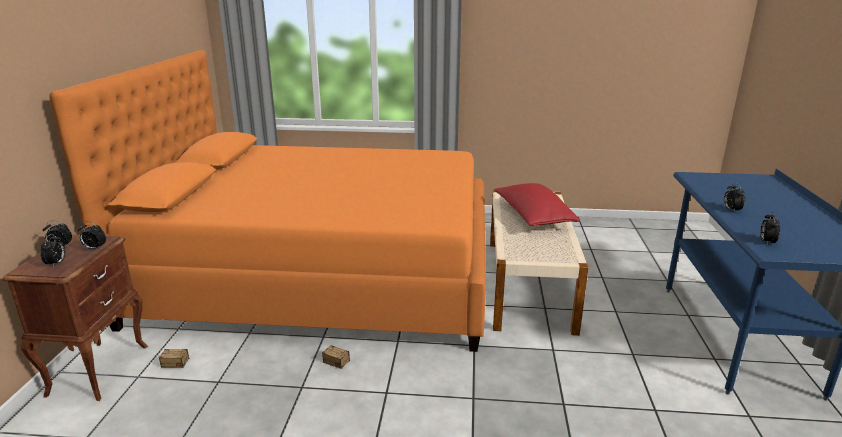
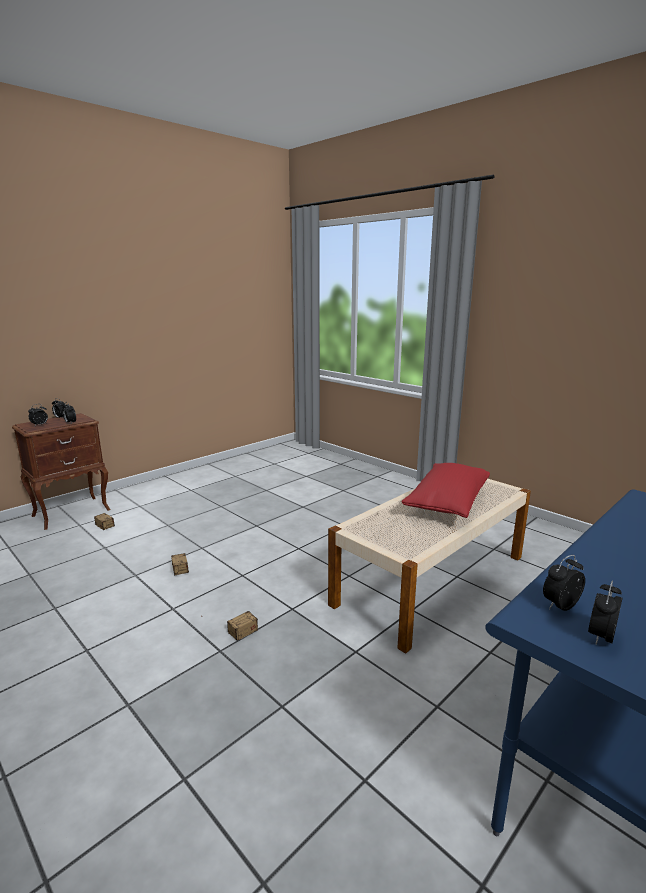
camera: 40 degrees right, 5 degrees down
(323, 273) = (274, 504): orange bed -> none
(465, 388) = (228, 639): none -> storage box
(731, 210) = (606, 551): alarm clock -> alarm clock (600, 636)

